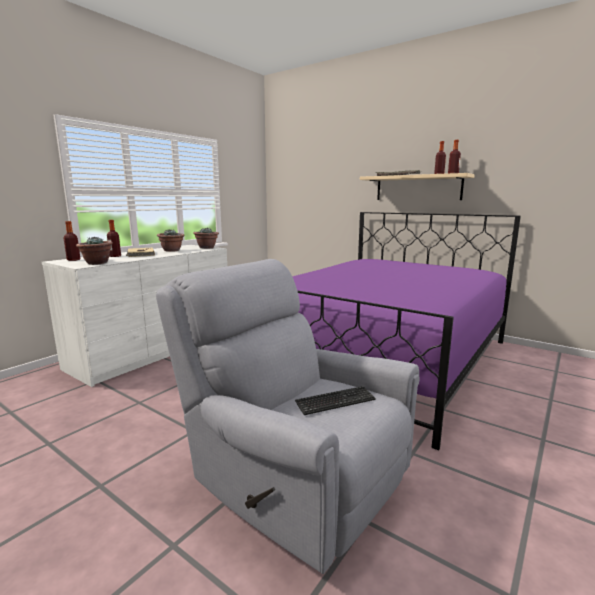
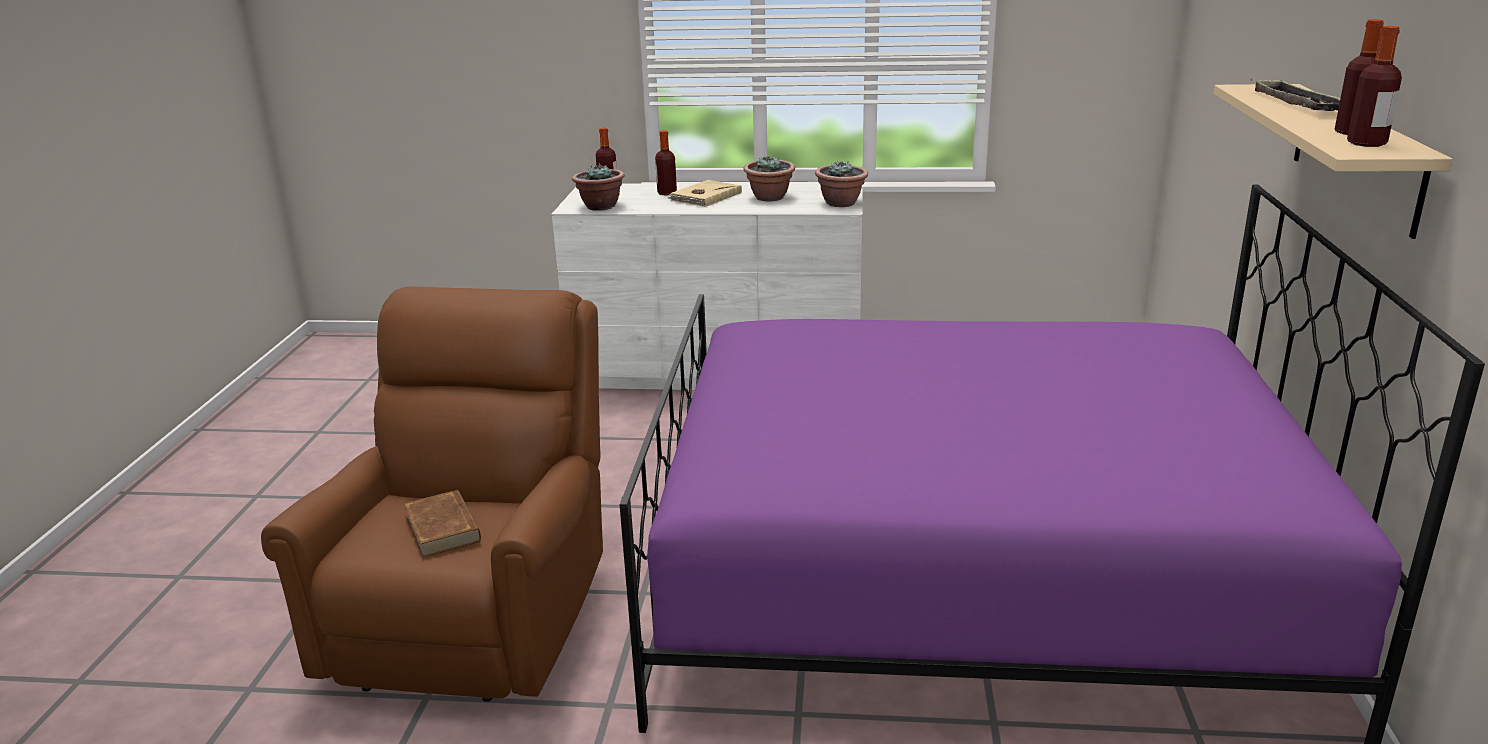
camera: 60 degrees right, 10 degrees up
(292, 478) = (477, 614): grey armchair -> brown armchair
(335, 402) = (443, 528): keyboard -> brown book

